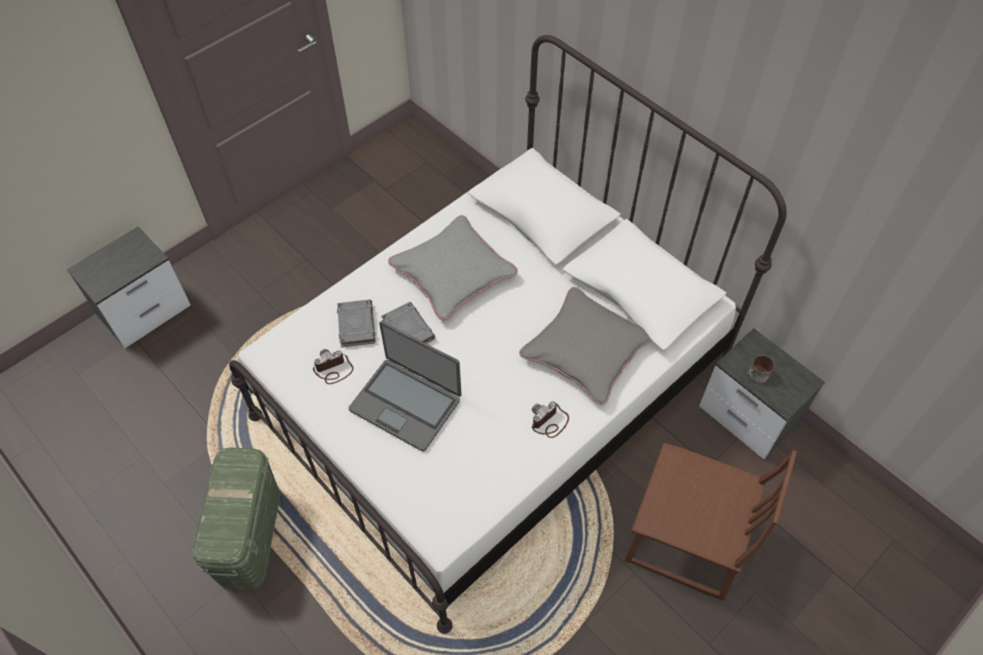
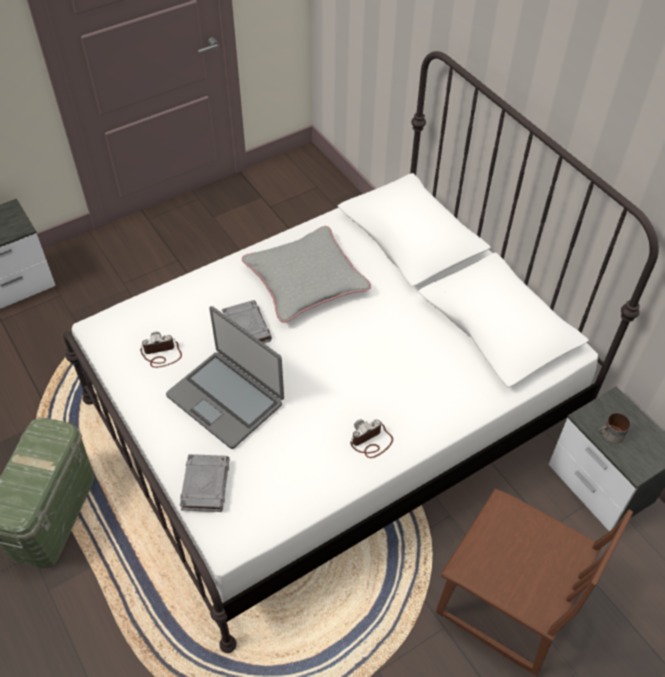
camera: 10 degrees right, 5 degrees down
(356, 325) = (195, 315): grey book -> grey book (205, 484)
(586, 350) = (426, 375): grey pillow -> none

